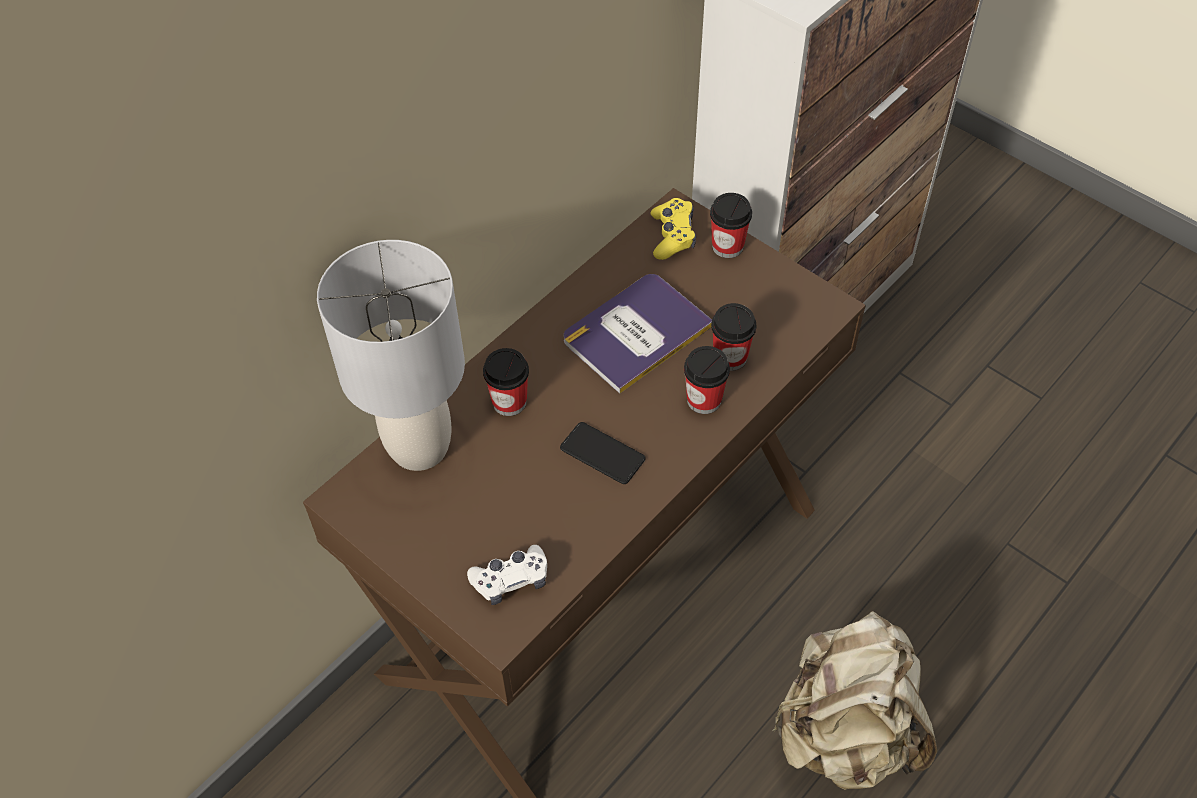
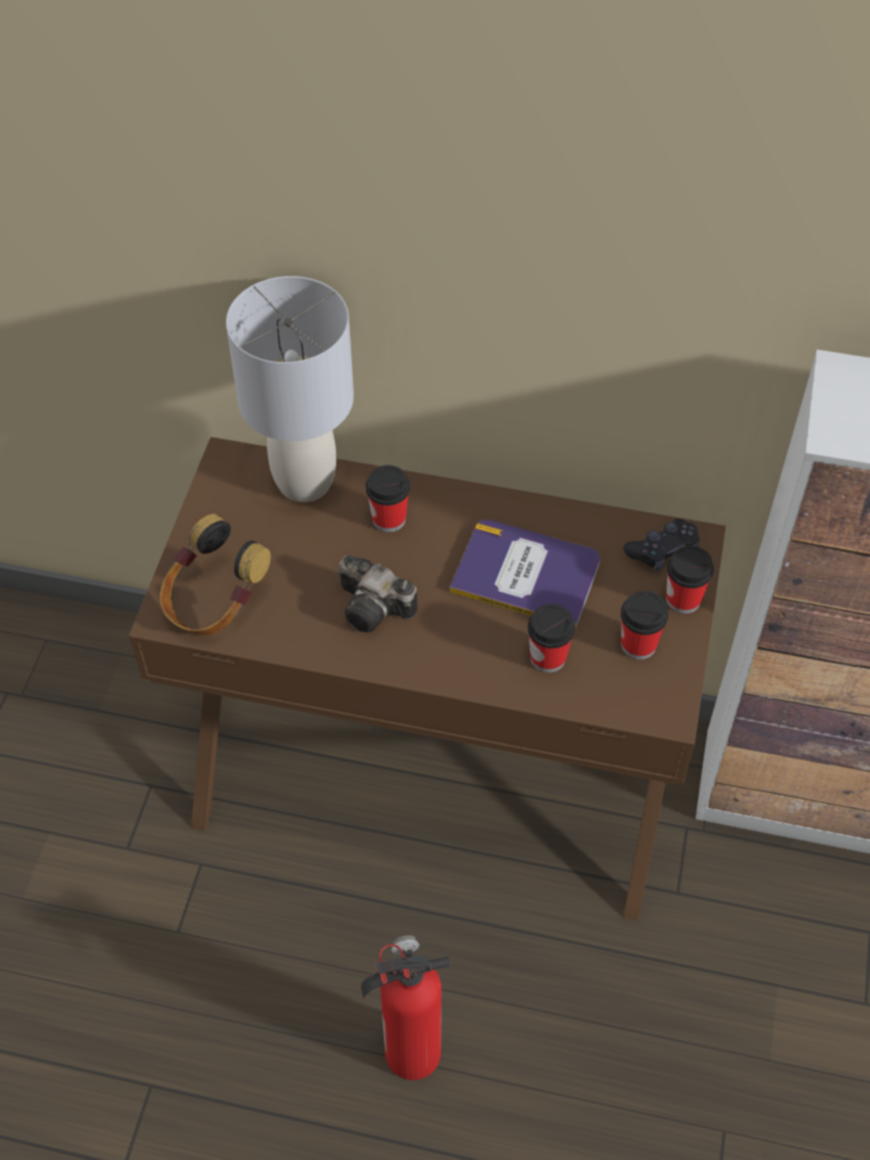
camera: 60 degrees right, 0 degrees up
(511, 580) = (214, 603): white game controller -> headphones
(602, 454) = (376, 608): phone -> camera
(672, 236) = (663, 551): yellow game controller -> black game controller
(704, 400) = (484, 658): cup -> cup (638, 644)
(846, 733) = (408, 1053): beige backpack -> fire extinguisher

